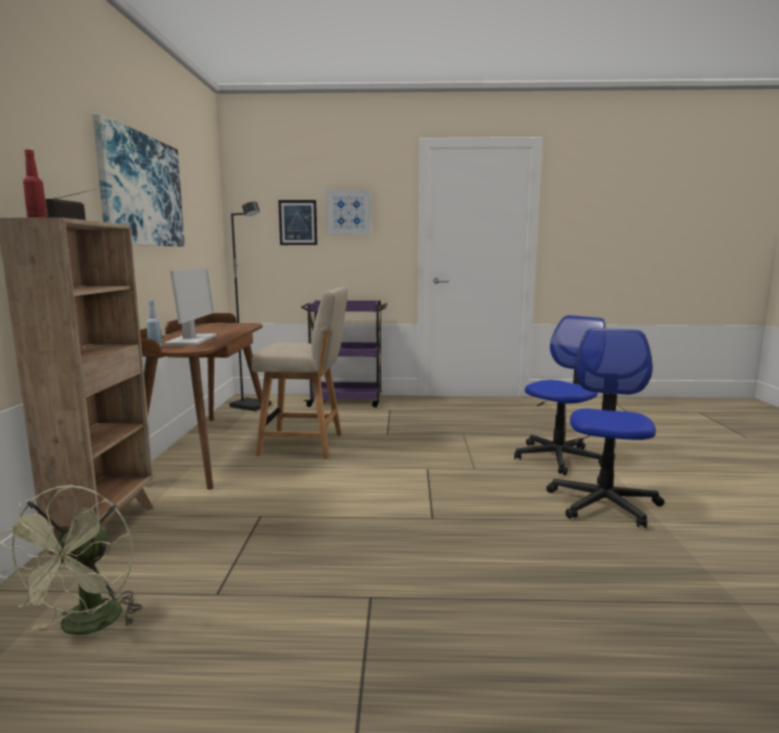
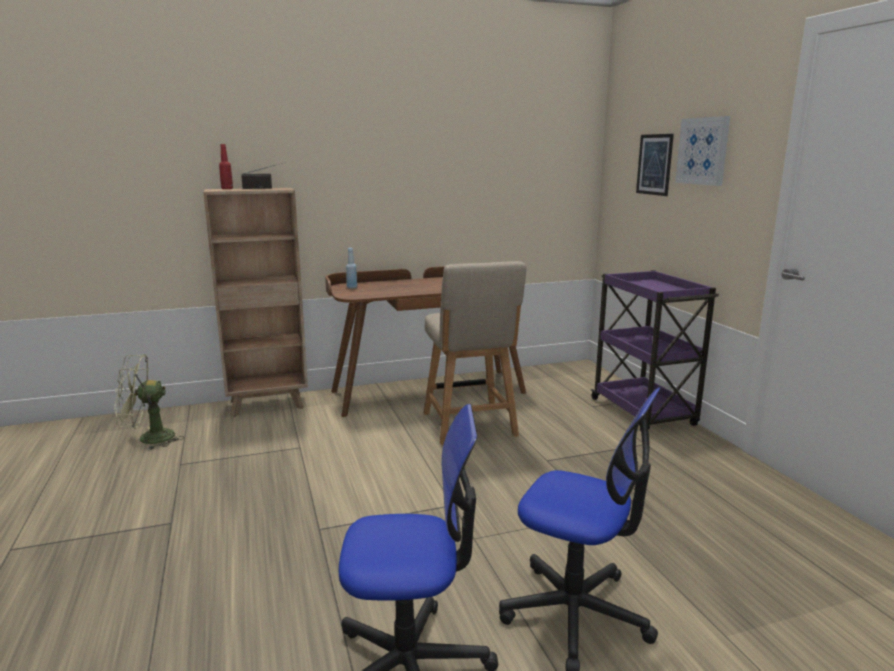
camera: 70 degrees right, 5 degrees up
(142, 190) = (405, 148): picture -> none
(192, 340) = (393, 288): monitor -> none
(251, 406) = (559, 375): black floor lamp -> none

